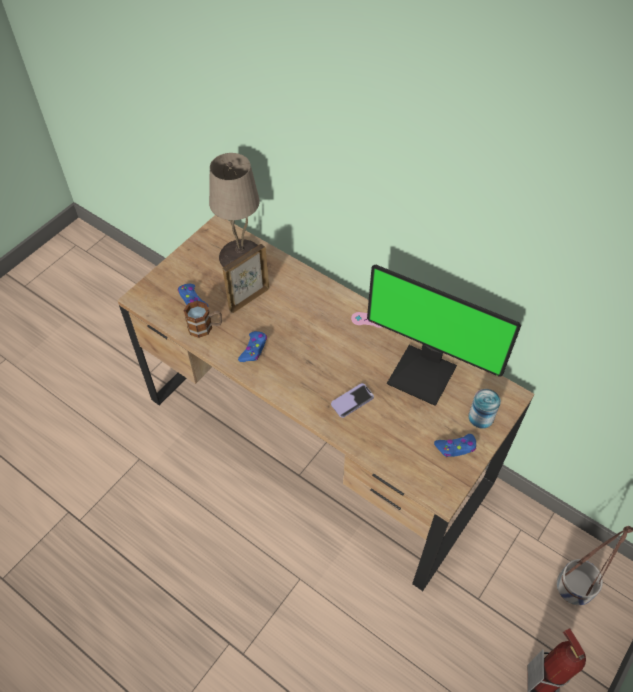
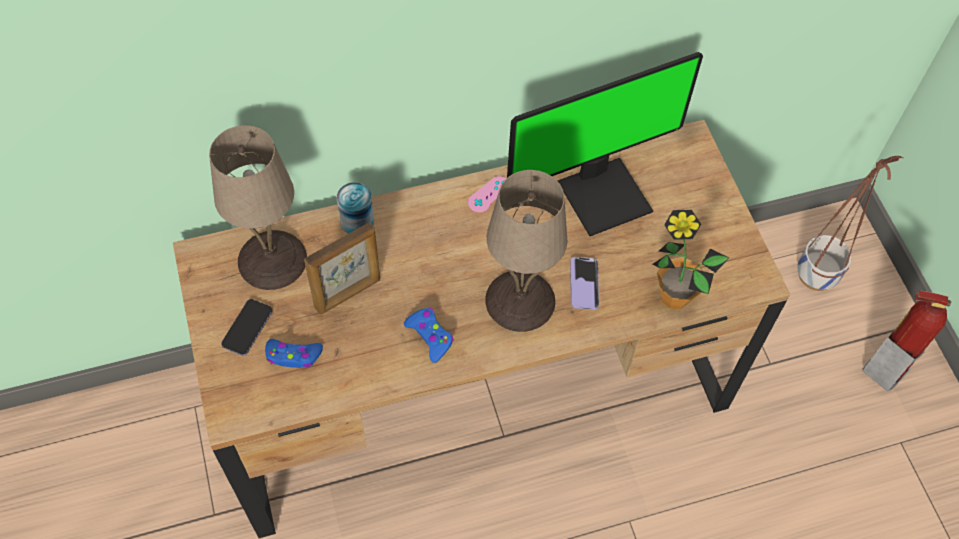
camera: 55 degrees left, 5 degrees up
(193, 272) = (247, 328): none -> phone
(205, 327) = (350, 368): mug -> none
(248, 299) = (348, 294): picture frame -> picture frame turned 120 degrees counterclockwise
(313, 377) = (522, 301): none -> beige table lamp
(386, 453) = (674, 296): none -> potted plant
(456, 448) = (715, 230): blue game controller -> none
(481, 417) = (696, 183): can -> can (357, 221)

